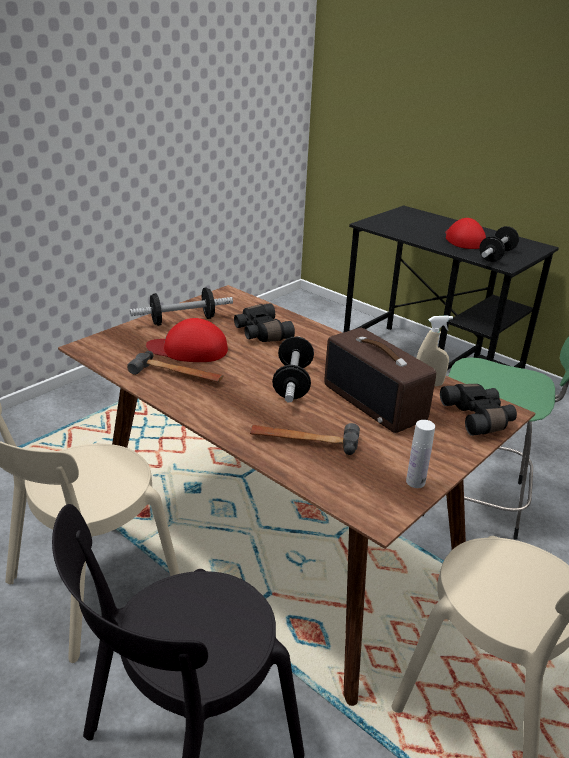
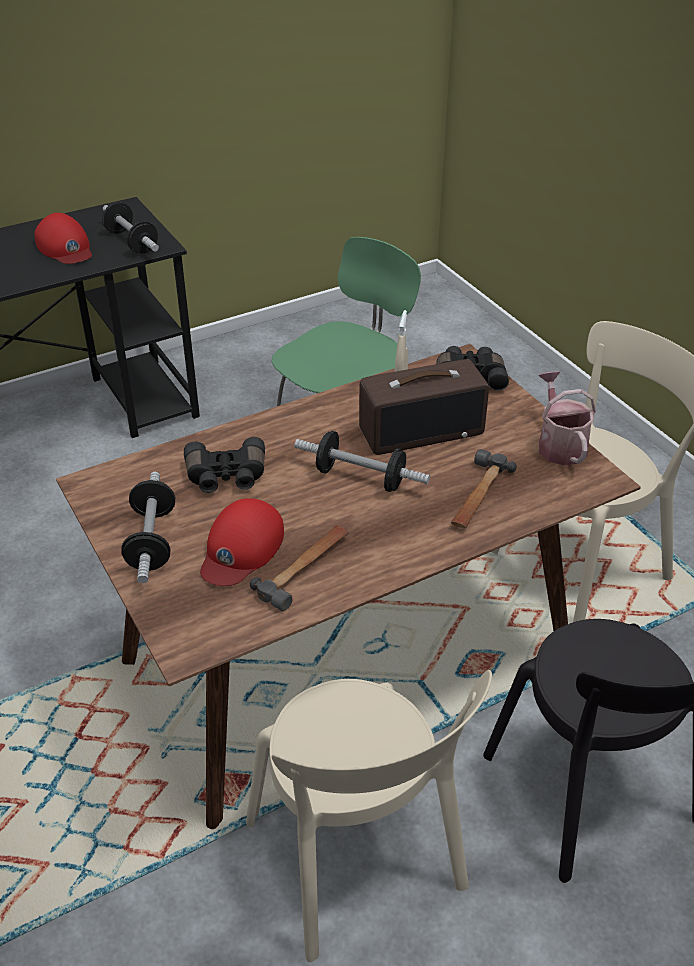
camera: 70 degrees left, 10 degrees up
(415, 482) = (559, 444): white bottle -> watering can
(463, 240) = (65, 247): red cap -> red cap turned 135 degrees counterclockwise

